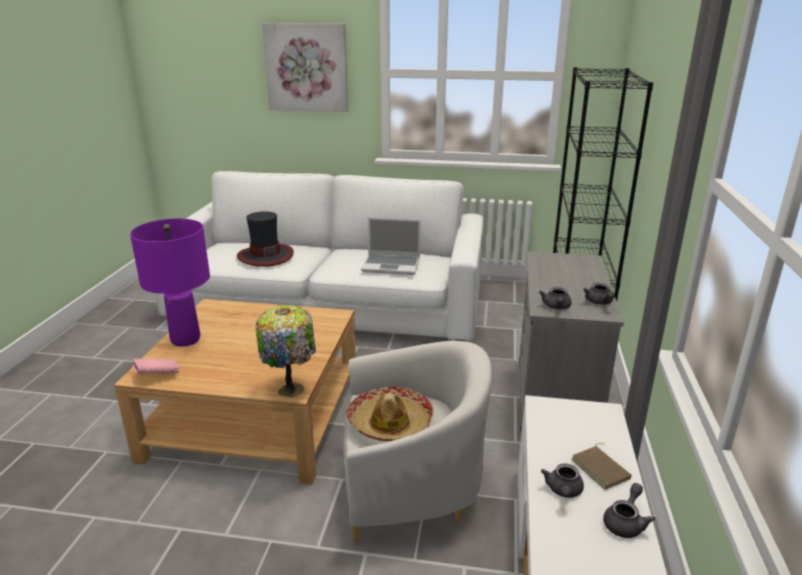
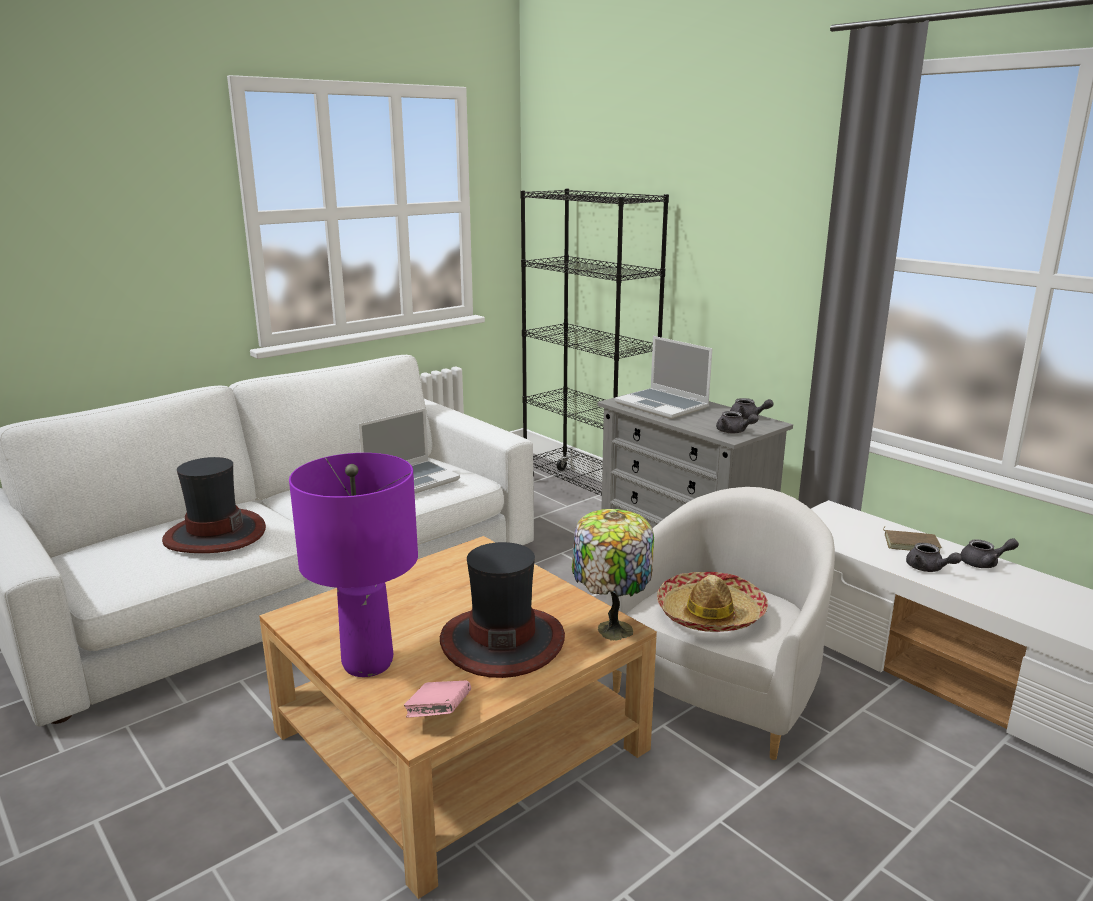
camera: 50 degrees left, 5 degrees down
(242, 362) = (502, 641): none -> hat
(306, 67) = (118, 219): picture -> none
(562, 270) = (663, 405): none -> laptop
(625, 522) = (984, 563): grey teapot -> grey teapot turned 105 degrees clockwise

